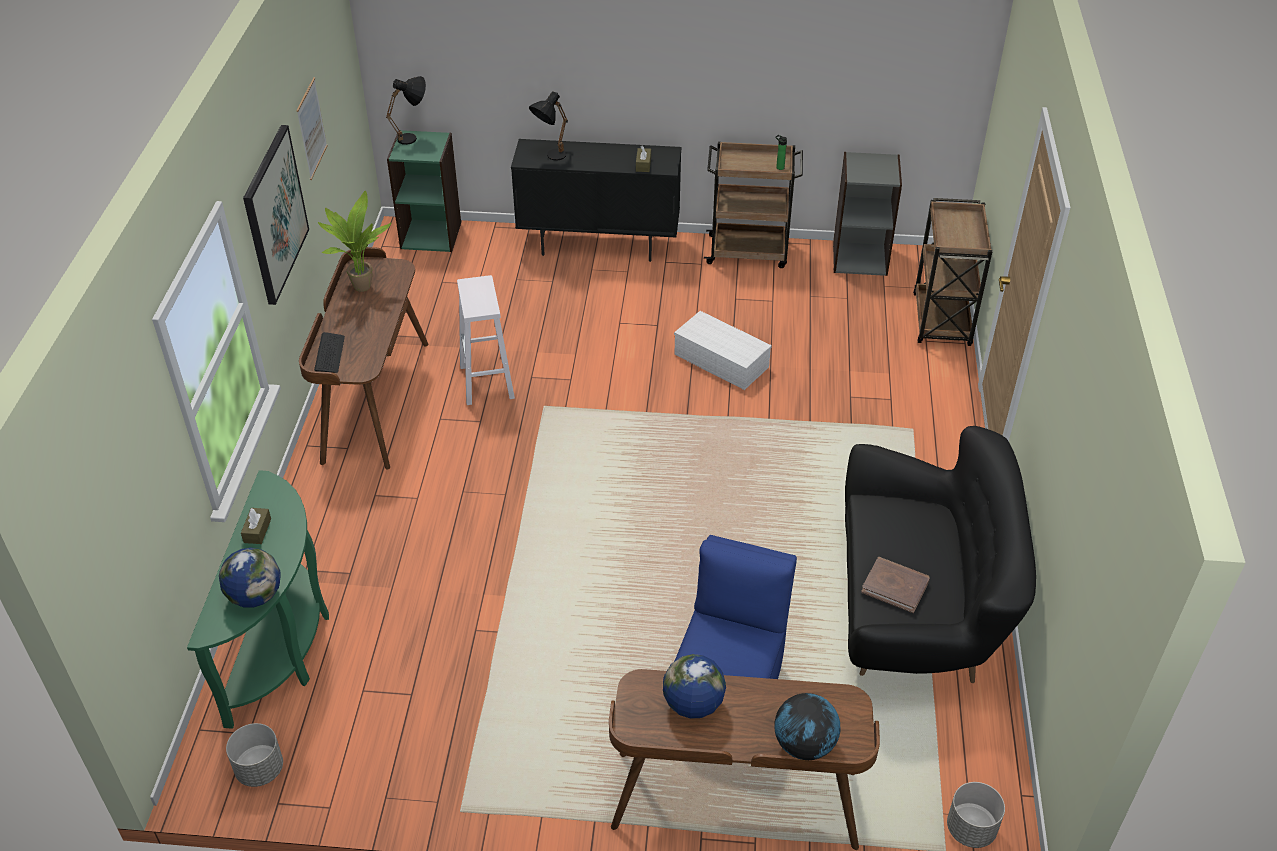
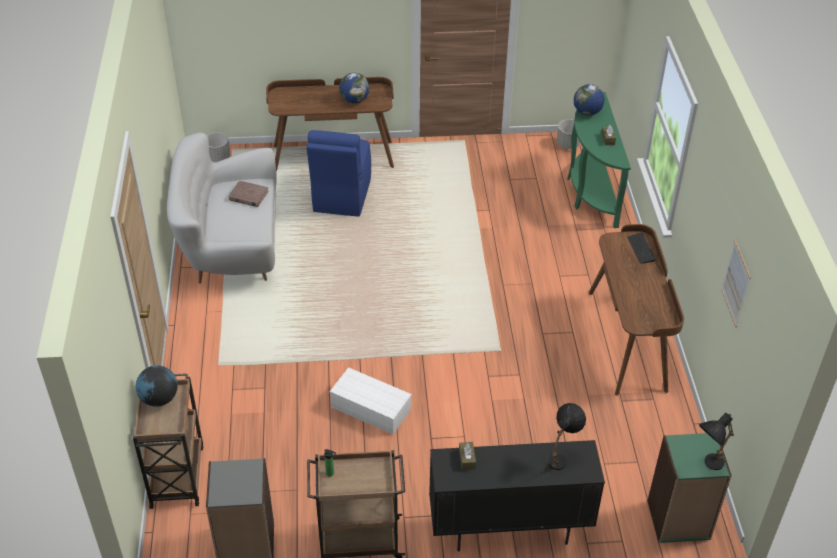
camera: 170 degrees right, 0 degrees up
(274, 214) = (704, 211): picture -> none
(360, 286) = (655, 305): potted plant -> none
(487, 383) = (551, 365): white stool -> none
(804, 745) = (300, 92): globe -> globe (159, 399)
(918, 610) = (231, 246): black sofa -> white sofa

